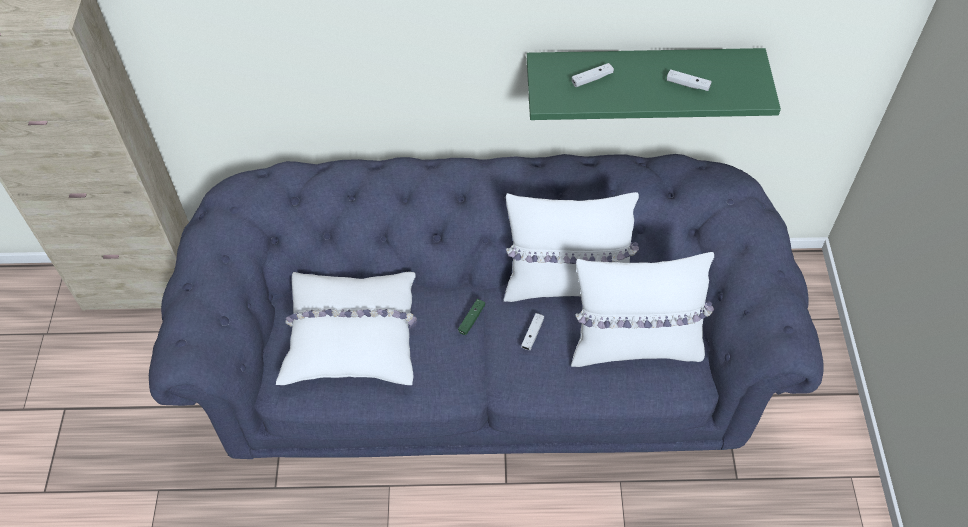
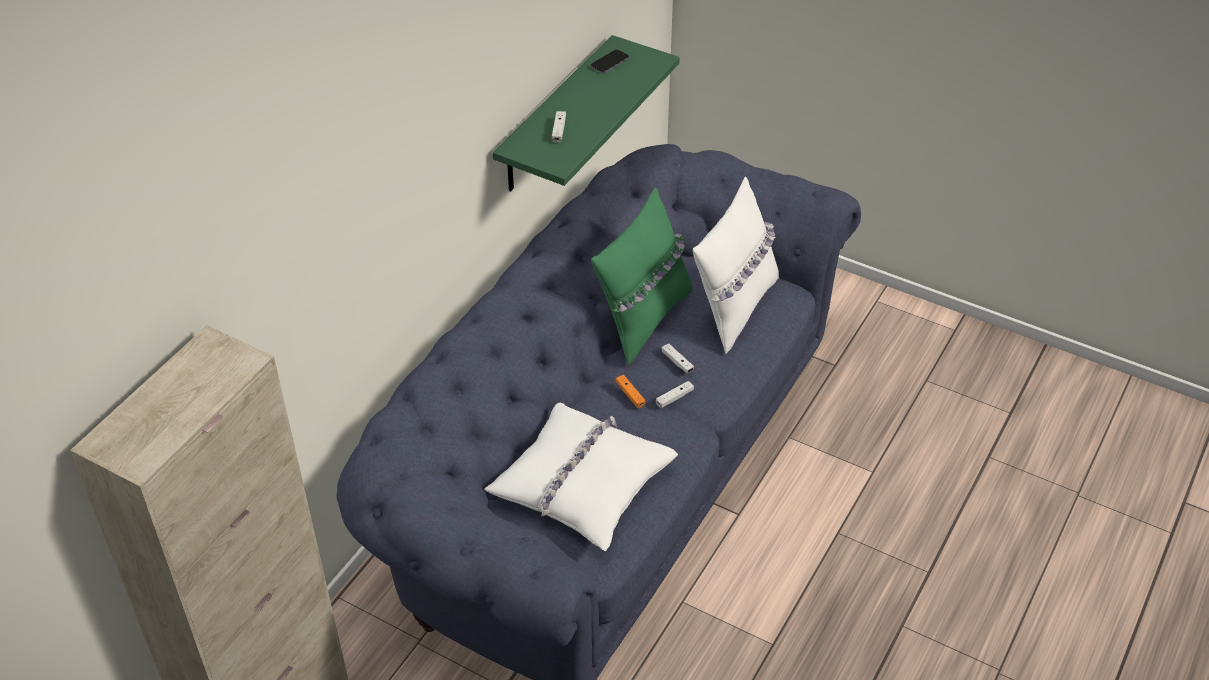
camera: 60 degrees left, 10 degrees down
(471, 319) = (630, 394): green game controller -> orange game controller
(567, 284) = (643, 319): white pillow -> green pillow
(687, 84) = (613, 87): white game controller -> white game controller (674, 398)
(720, 66) = (609, 63): none -> phone

